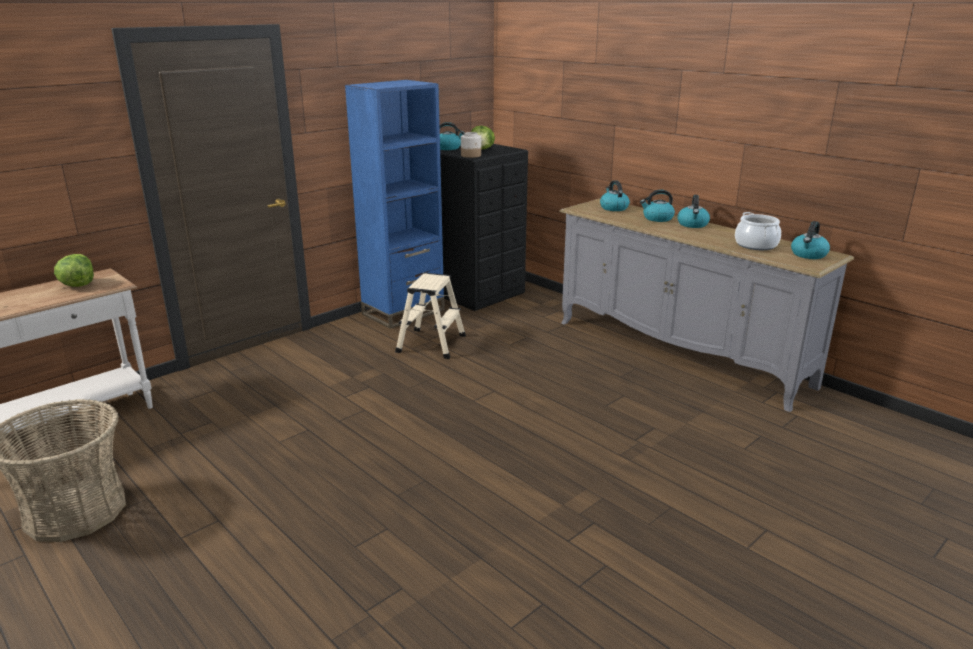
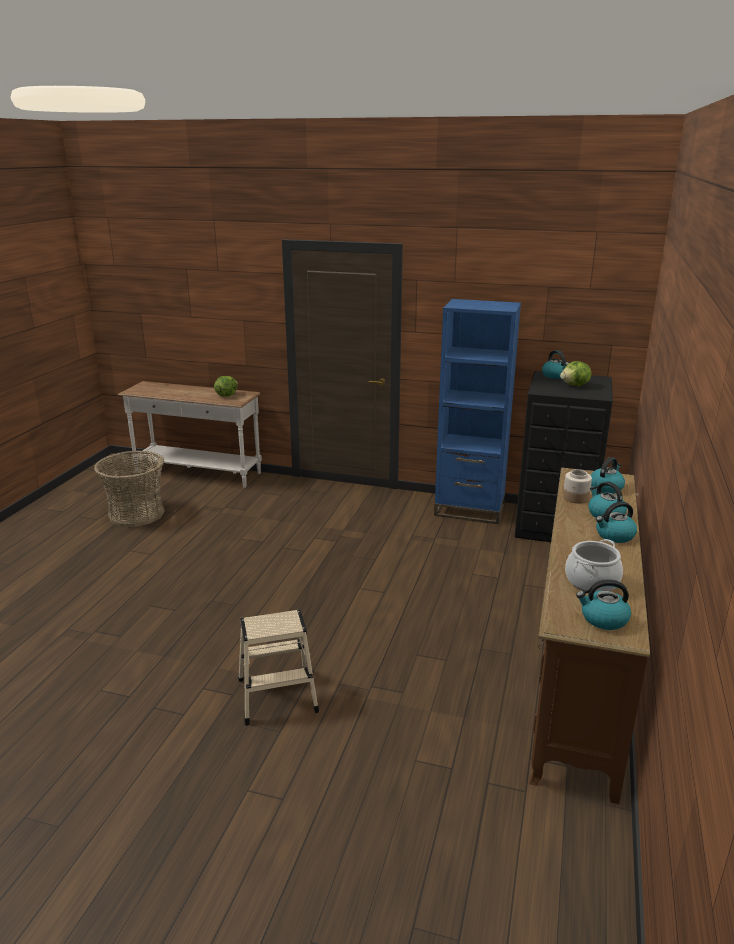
camera: 60 degrees right, 0 degrees up
(431, 344) = (430, 540): beige step ladder -> beige step ladder (277, 694)
(471, 155) = (542, 388): jar -> jar (575, 498)
(677, 353) = (576, 673): grey cabinet -> brown cabinet

